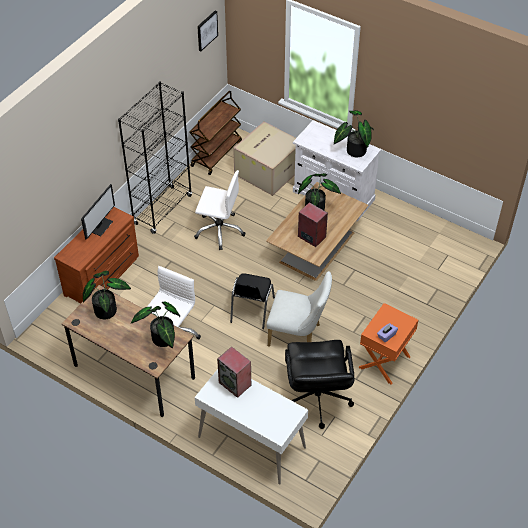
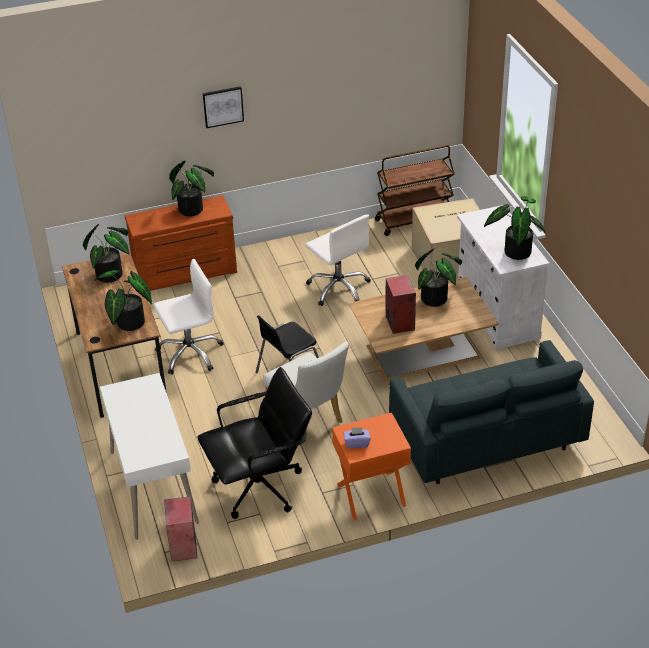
camera: 40 degrees right, 10 degrees down
(100, 226) = (194, 209): monitor -> potted plant
(162, 210) = (304, 245): black bookcase -> none
(206, 30) = (428, 53): picture -> picture (223, 106)
(235, 384) = (149, 396): speaker -> speaker (184, 547)
(317, 399) = (260, 488): black office chair -> black office chair turned 150 degrees counterclockwise
(411, 287) = (485, 442): none -> grey sofa

